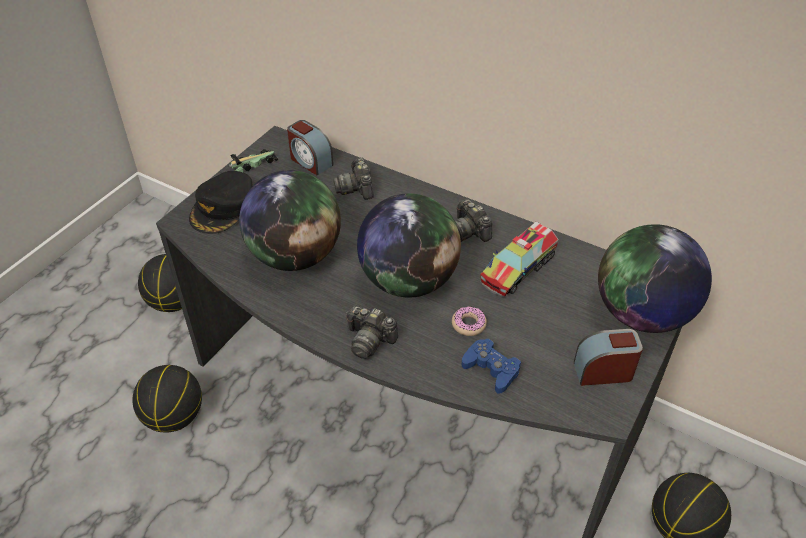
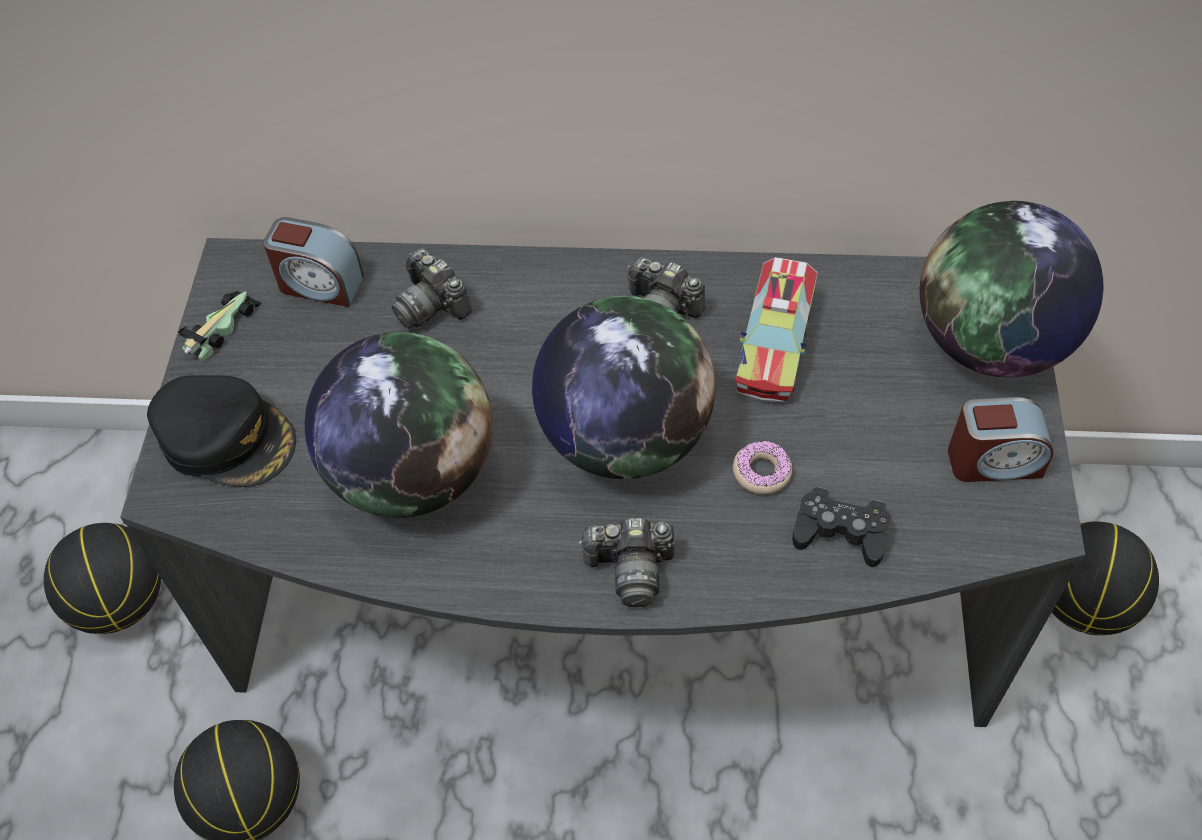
camera: 25 degrees left, 10 degrees up
(223, 208) = (226, 437): black cap -> black cap turned 60 degrees counterclockwise
(491, 369) = (840, 532): blue game controller -> black game controller
(603, 371) = (993, 461): alarm clock -> alarm clock turned 150 degrees counterclockwise

